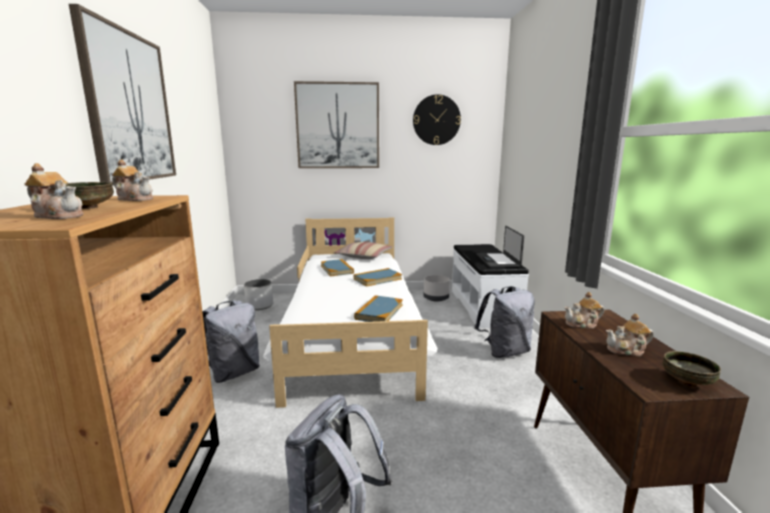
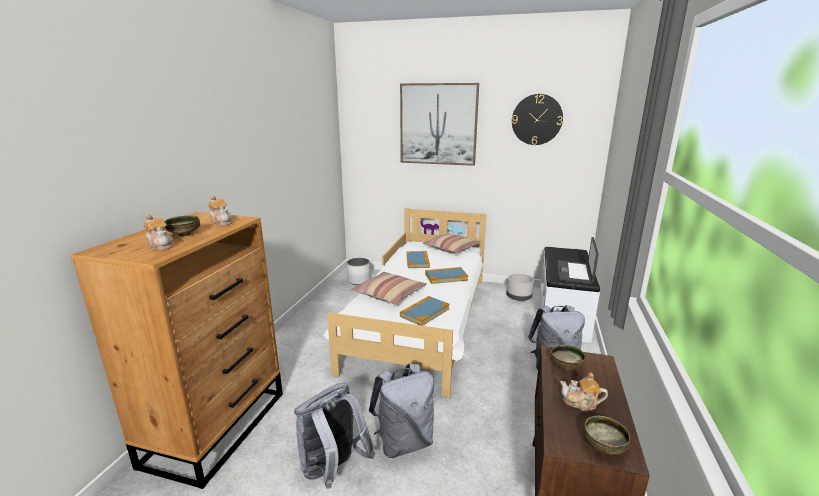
camera: 20 degrees right, 5 degrees up
(130, 107) = (245, 134): picture -> none
(233, 373) = (314, 339): grey backpack -> grey backpack (404, 442)
(327, 301) = (389, 294): none -> pillow
(582, 324) = (566, 367): teapot -> bowl

